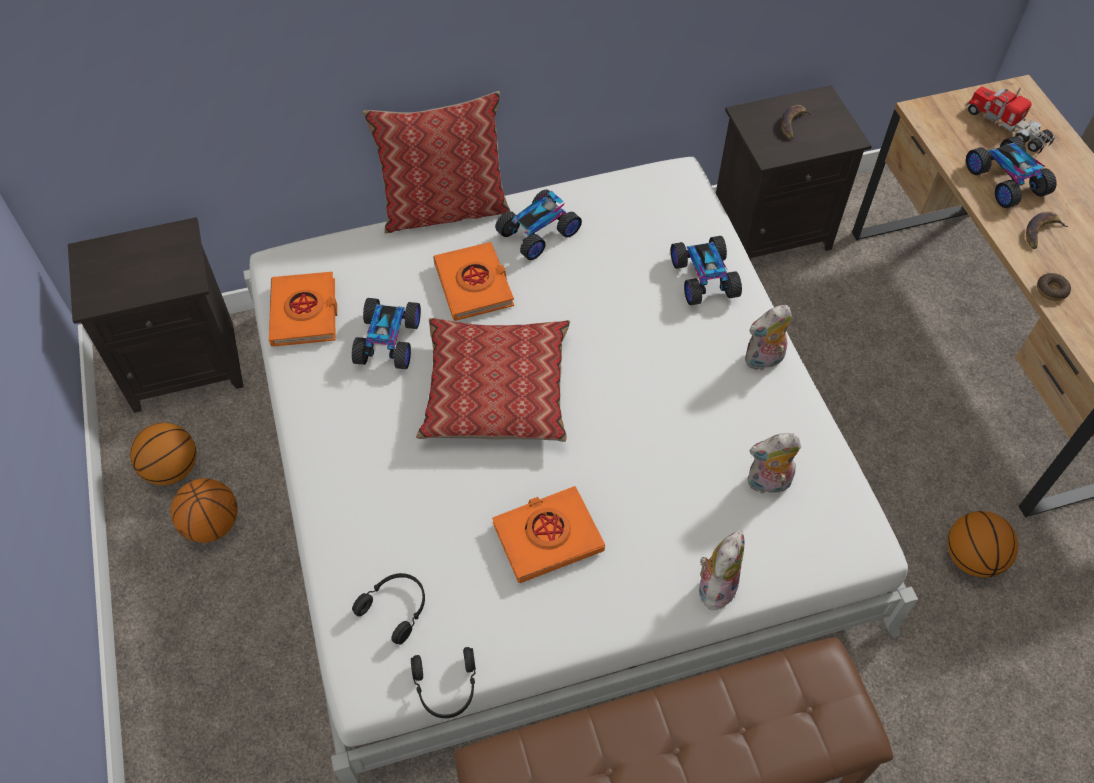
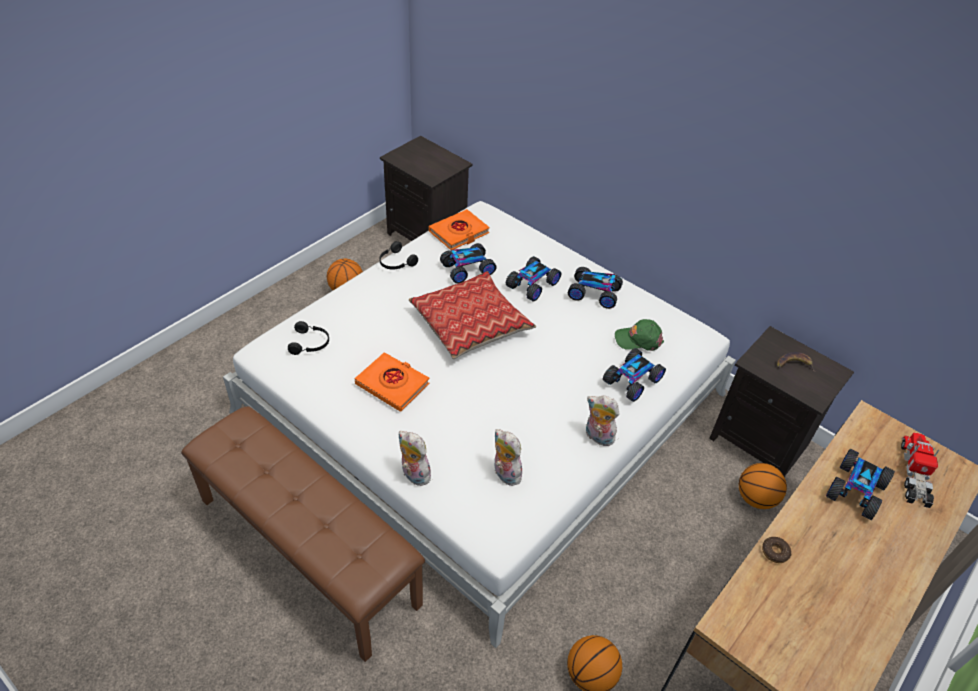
camera: 55 degrees right, 10 degrees down
(172, 469) = (366, 261): basketball -> basketball (755, 498)
(445, 209) = (575, 252): pillow -> none
(446, 688) = (277, 382): black headphones -> black headphones (396, 262)
(474, 285) = (533, 285): orange book -> toy car
(645, 235) = (638, 339): none -> green cap
(715, 586) = (413, 474): plush toy -> plush toy turned 135 degrees counterclockwise
(1040, 232) = (827, 528): banana -> none

